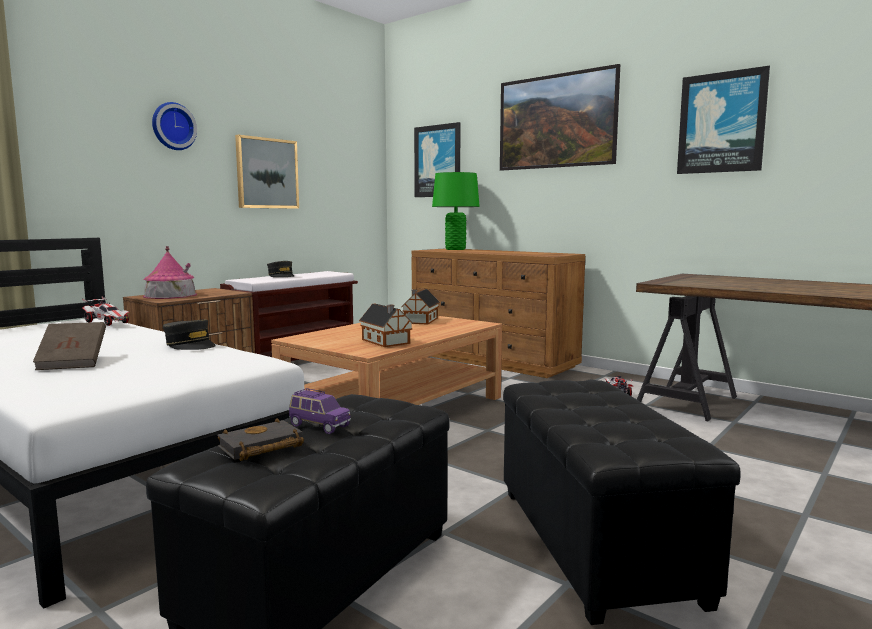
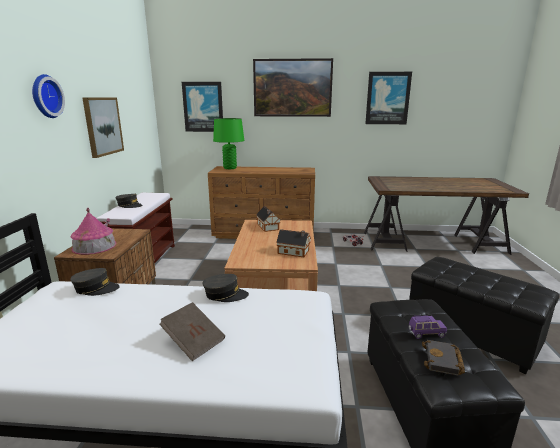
camera: 35 degrees left, 10 degrees up
(107, 322) = (96, 288): toy car -> grey cap

